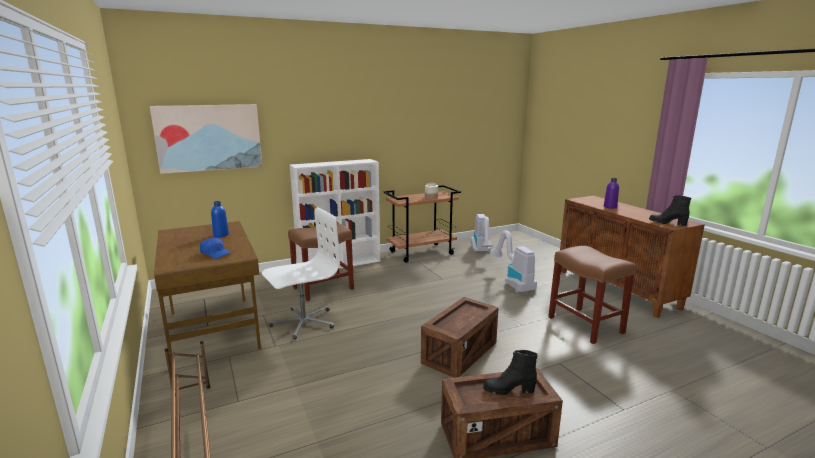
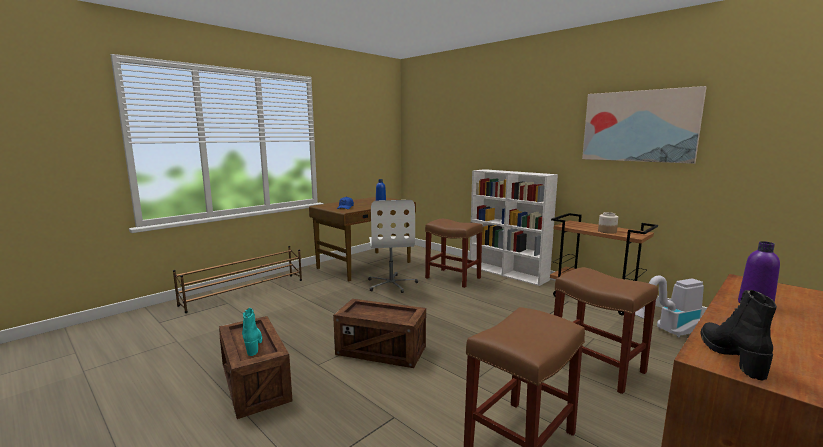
camera: 70 degrees right, 5 degrees down
(209, 137) = (438, 142): picture -> picture (639, 126)
(303, 322) = (391, 284): white office chair -> white office chair turned 45 degrees clockwise
(508, 390) = (253, 344): black boot -> turquoise boot
(512, 282) = (595, 366): vacuum cleaner -> brown stool

